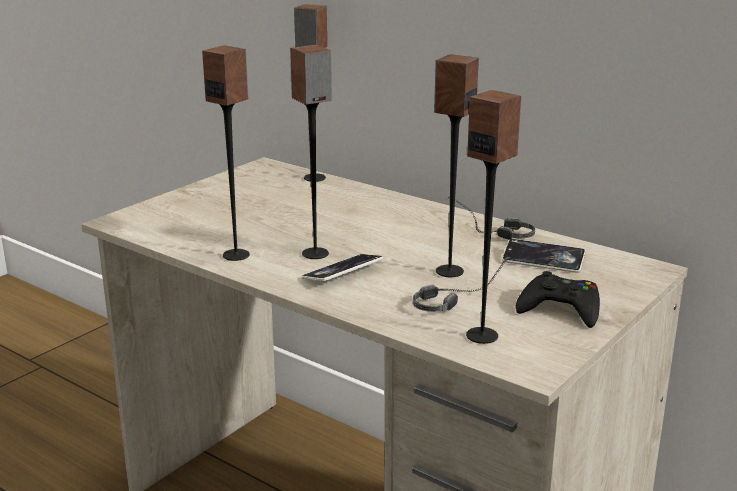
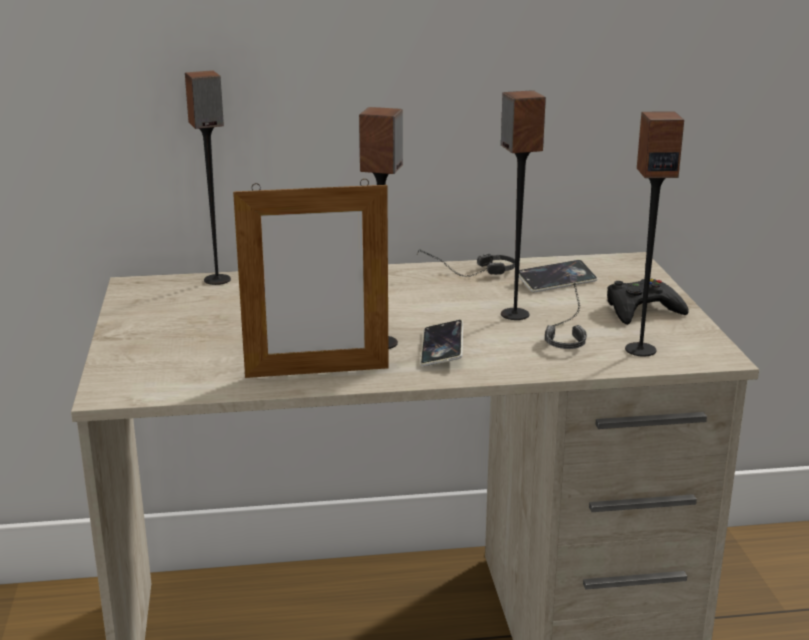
camera: 45 degrees left, 0 degrees up
(236, 255) = (317, 372): speaker -> picture frame

